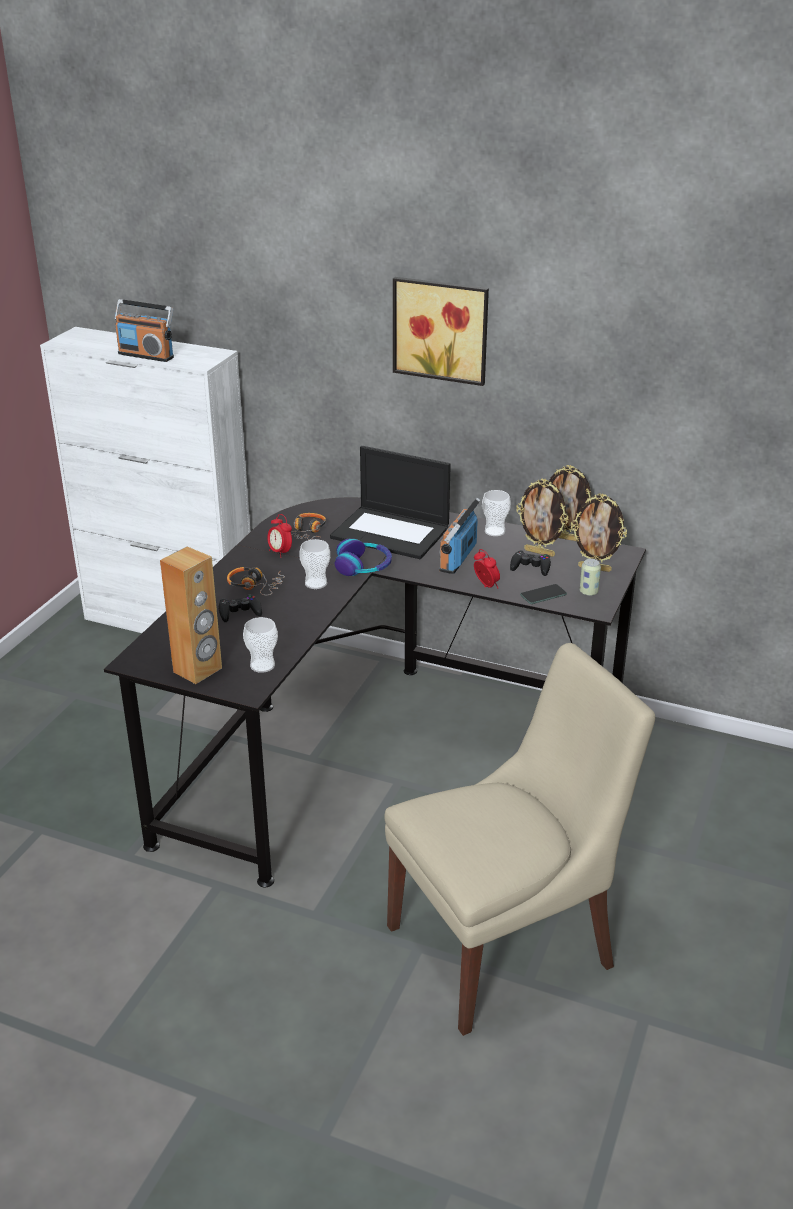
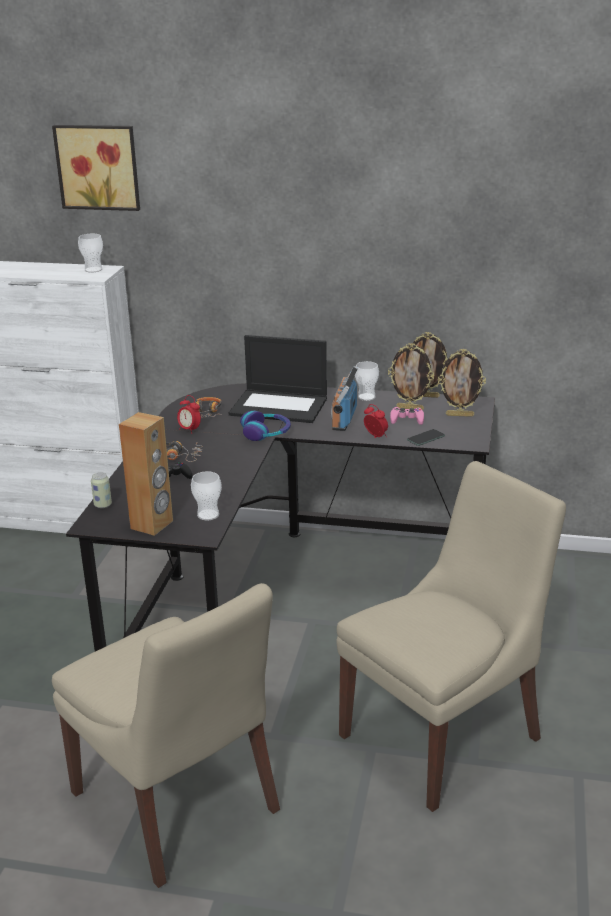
camera: 10 degrees left, 5 degrees down
(146, 355) = (44, 275): radio -> none
(191, 982) = (178, 806): none -> beige chair
(316, 583) = (230, 449): cup -> cup (93, 270)
(441, 329) = (308, 228): picture -> picture (99, 166)
(530, 567) = (407, 419): black game controller -> pink game controller
(588, 592) = (462, 432): can -> can (103, 505)

